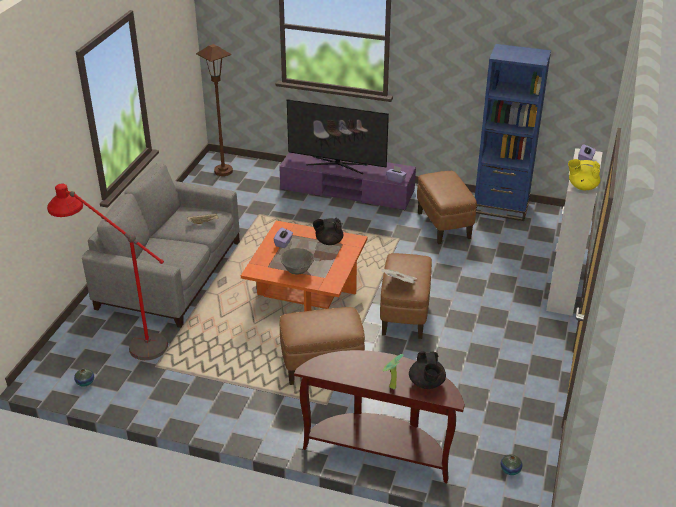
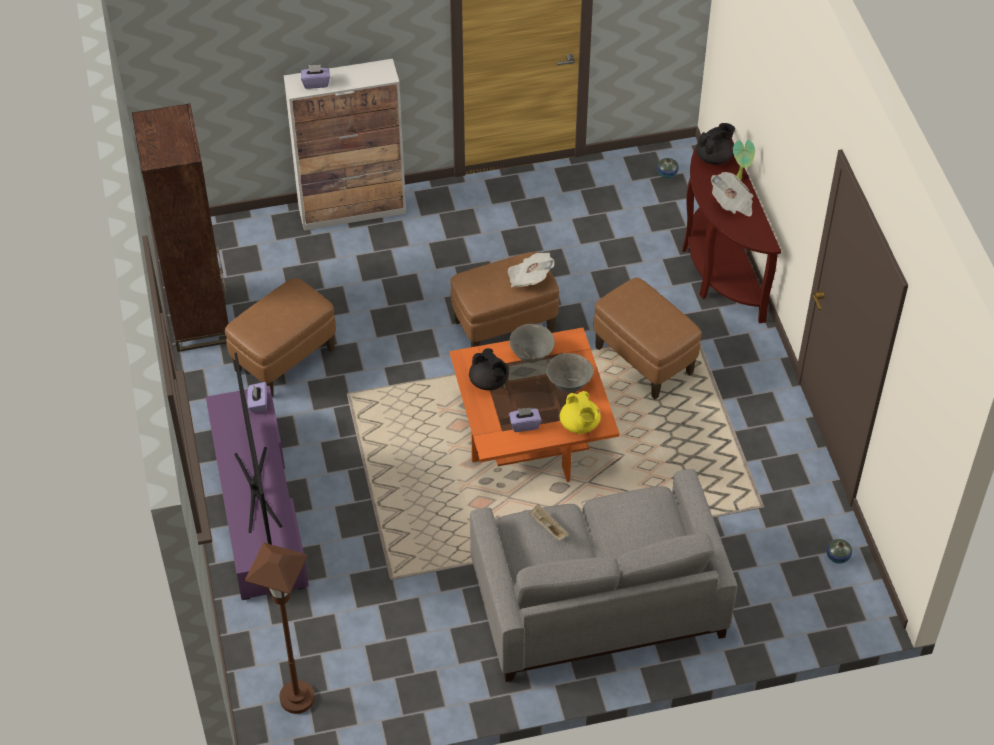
camera: 120 degrees left, 15 degrees up
(125, 340) = (748, 565): red floor lamp -> none
(335, 265) = (531, 355): none -> grey bowl
(366, 369) = (732, 204): none -> newspaper
(501, 207) = (199, 317): blue bookcase -> brown bookcase
(582, 187) = (382, 72): yellow teapot -> yellow teapot (580, 425)

